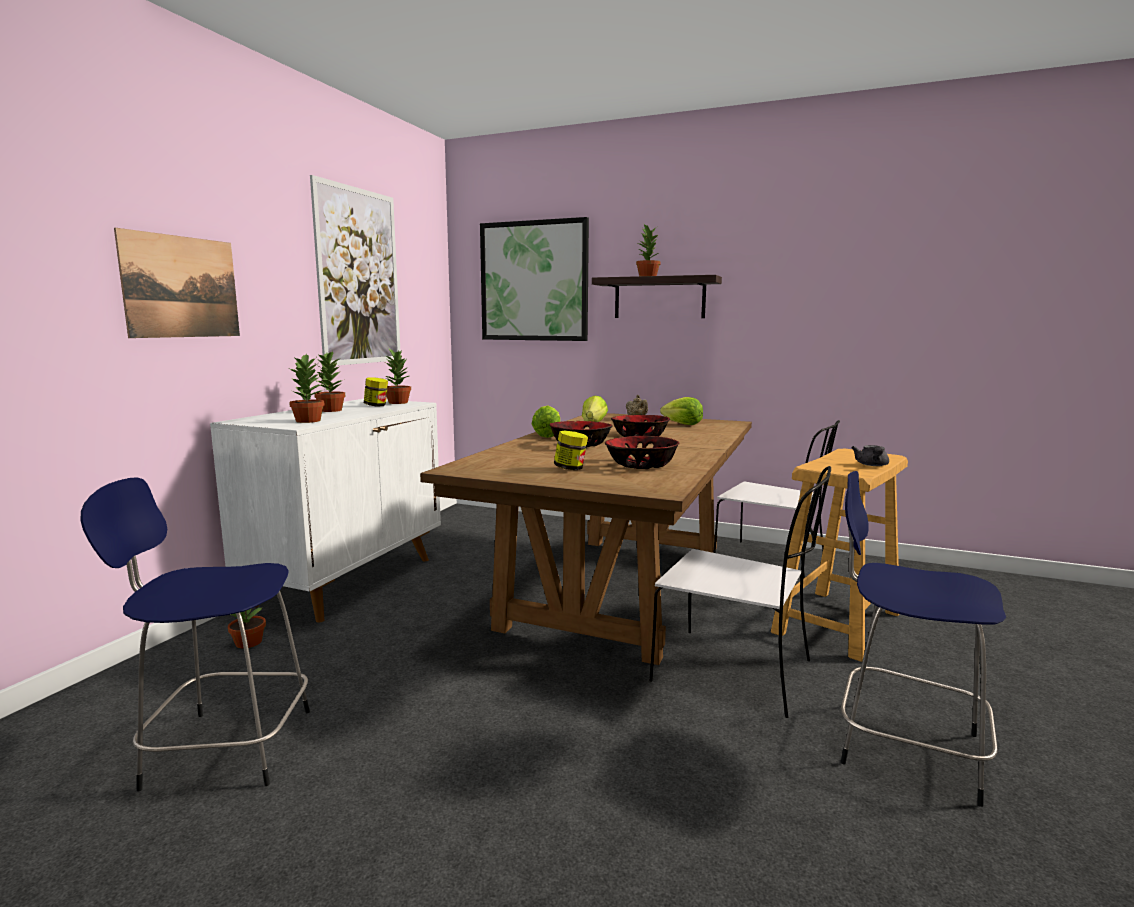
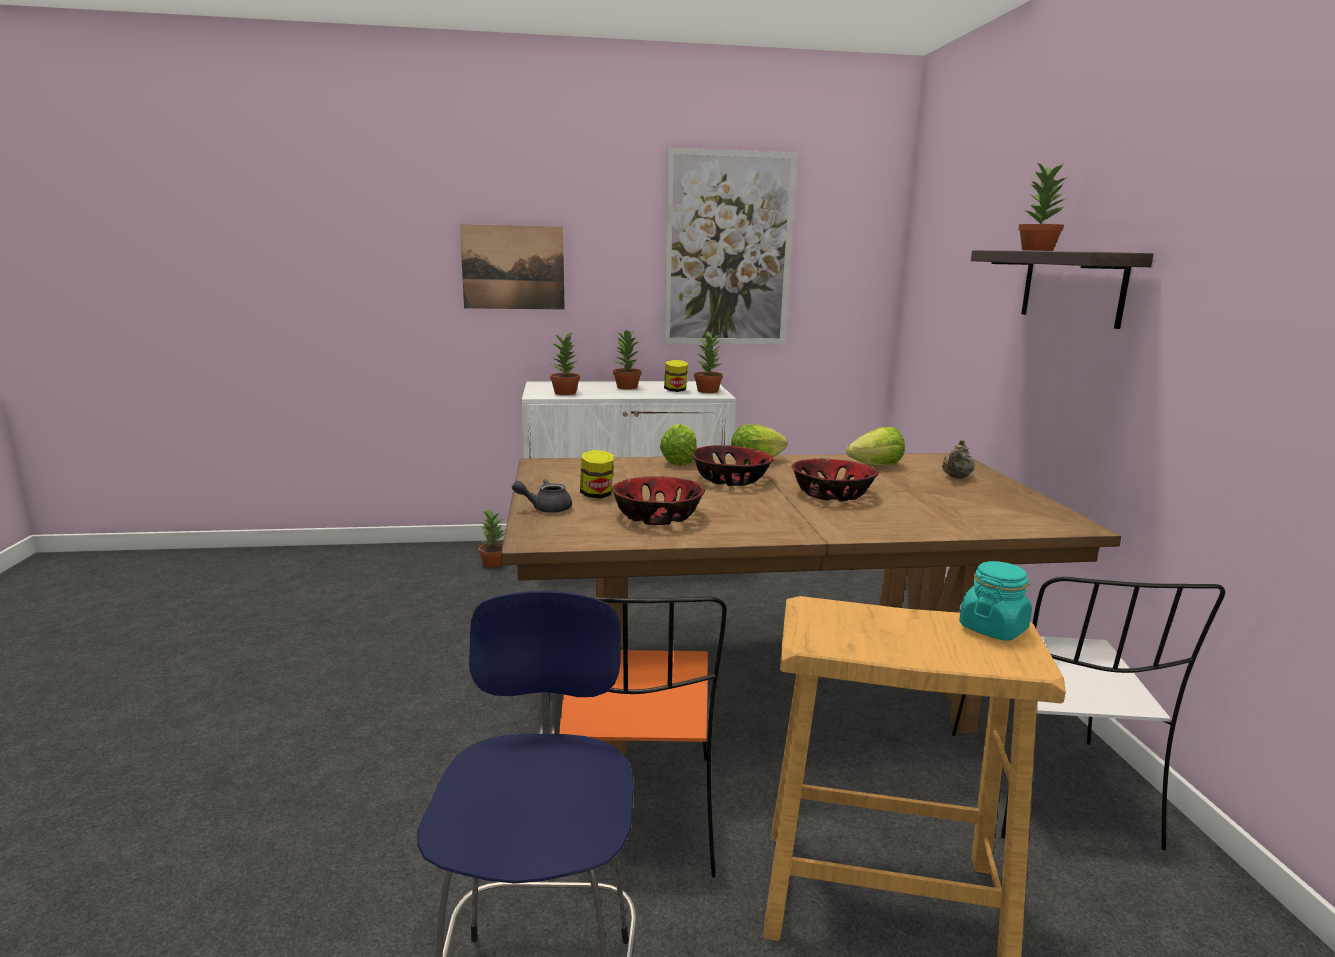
camera: 60 degrees right, 5 degrees up
(224, 747) = (361, 610): blue stool -> none
(534, 281) = (961, 251): picture -> none
(682, 424) = (979, 501): lettuce -> lettuce (679, 461)
(736, 672) = (633, 816): white chair -> orange chair
(851, 452) = (993, 628): none -> turquoise jar
(872, 465) = (909, 650): grey teapot -> grey teapot (546, 508)

